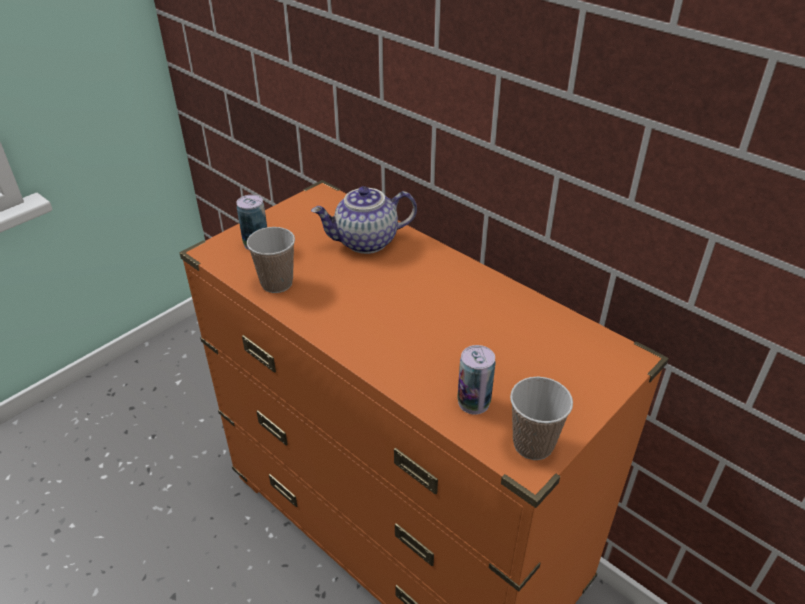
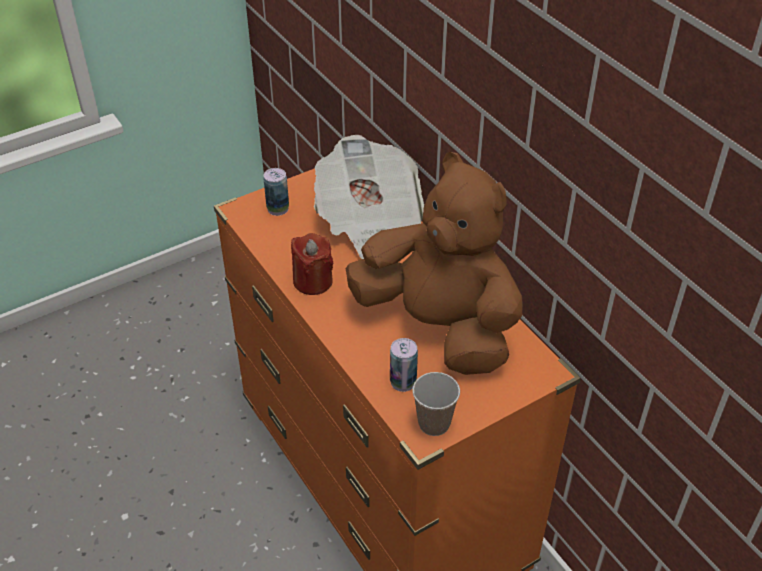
camera: 15 degrees right, 5 degrees up
(277, 283) = (284, 249): cup -> none
(322, 311) = (313, 281): none -> red candle
(366, 242) = (370, 224): teapot -> newspaper
(487, 332) = (439, 326): none -> brown plush toy

